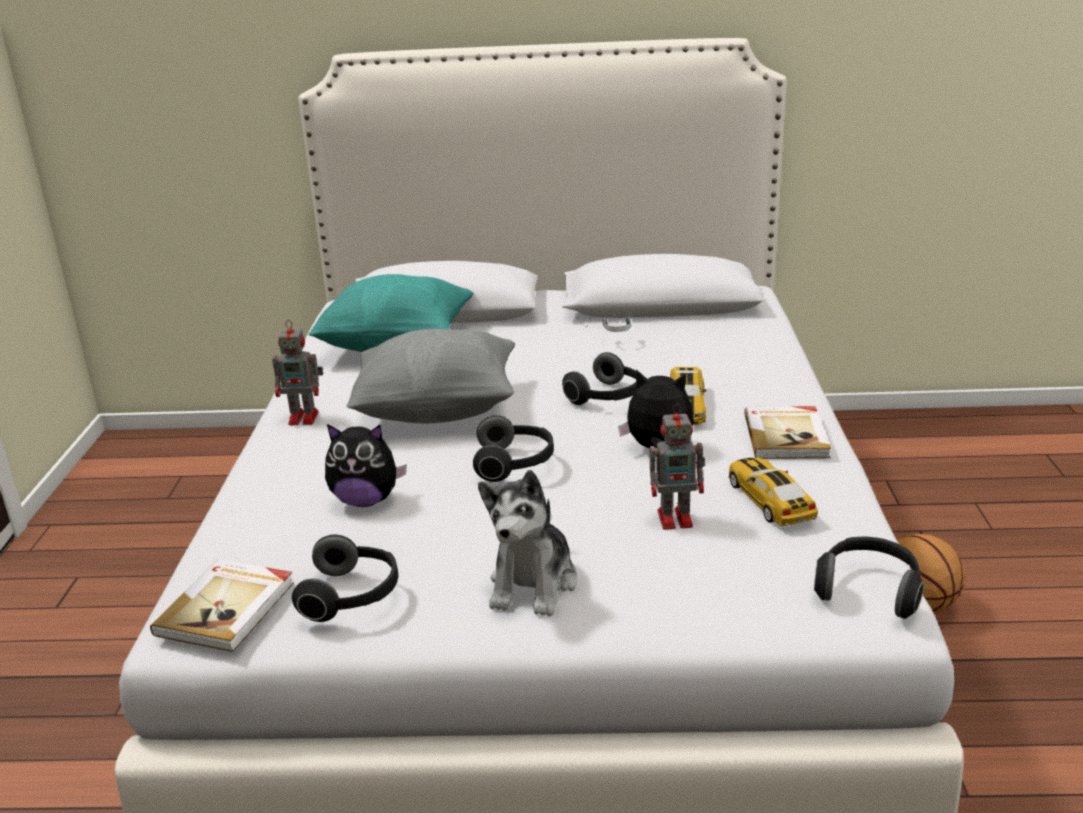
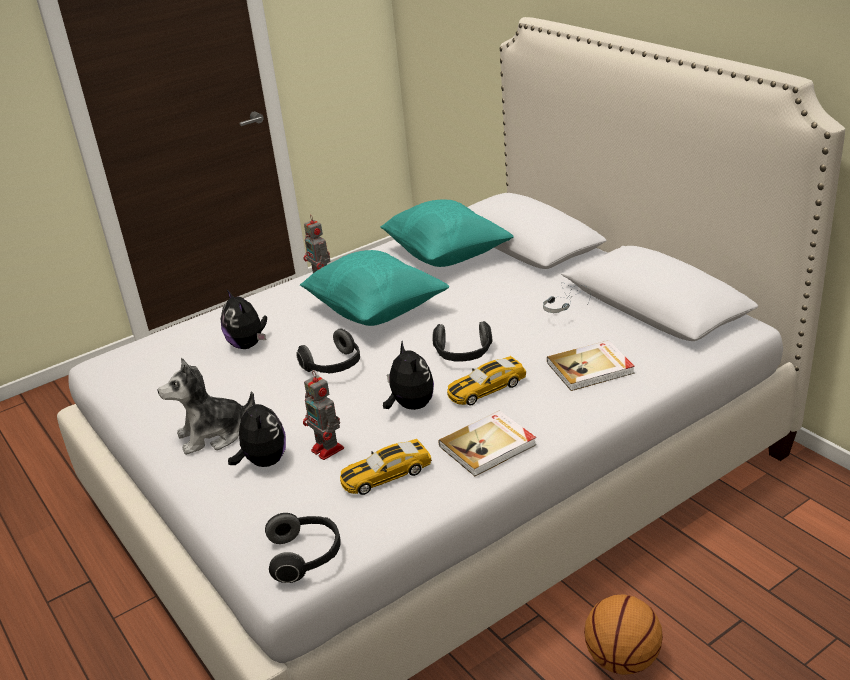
camera: 55 degrees right, 5 degrees up
(227, 608) = (120, 363): book -> book (591, 368)
(352, 596) = (154, 389): headphones -> none
(438, 410) = (375, 312): grey pillow -> turquoise pillow
(644, 565) = (263, 462): none -> plush toy
(769, 500) = (385, 475): toy car -> toy car turned 150 degrees counterclockwise

